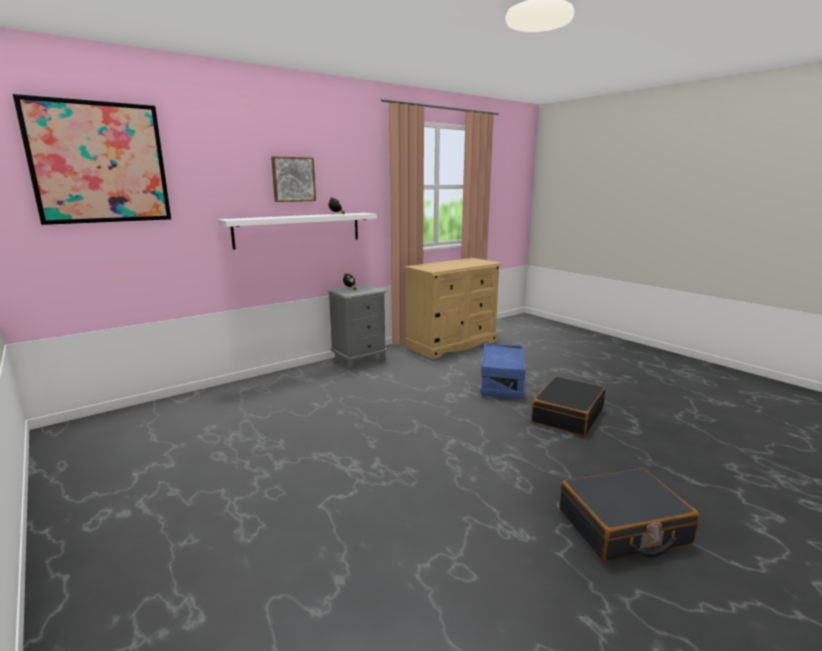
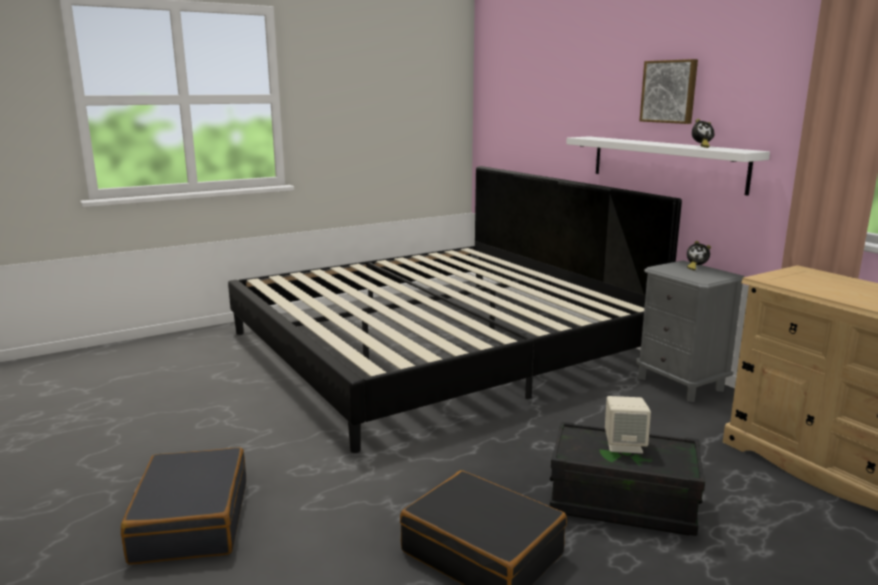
camera: 95 degrees right, 0 degrees up
(99, 163) = (525, 76): picture -> none
(265, 441) = (436, 347): none -> bed
(497, 356) = (624, 445): none -> beige speaker
(502, 383) = (622, 503): blue storage box -> black storage box

